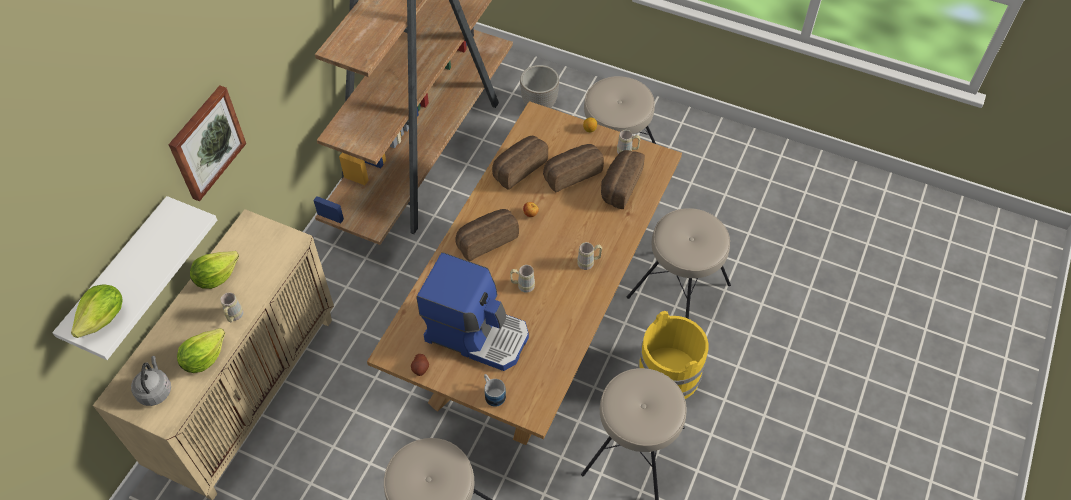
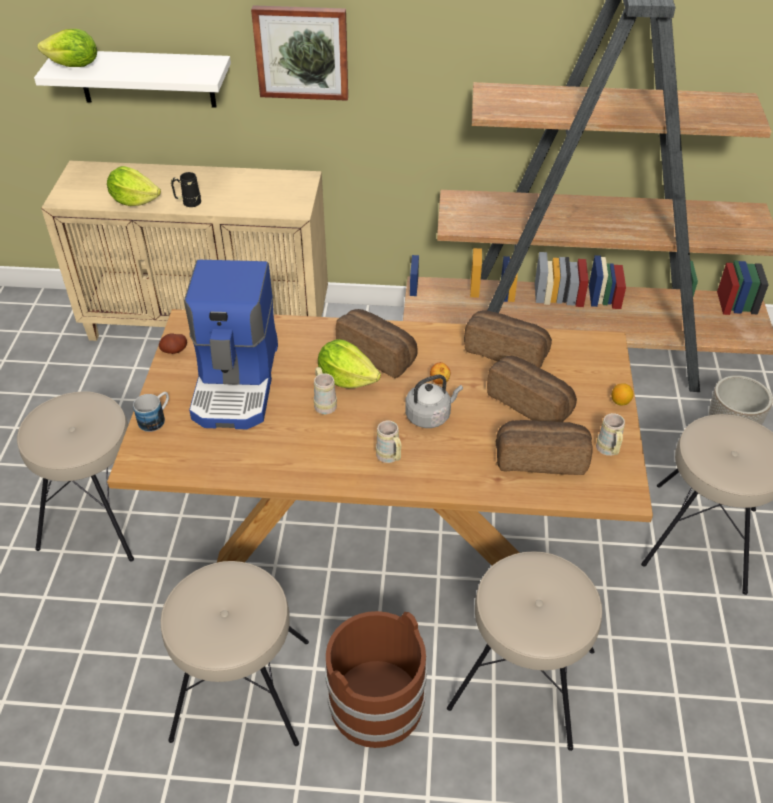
camera: 70 degrees right, 10 degrees down
(155, 390) = (92, 185): grey kettle -> grey kettle (430, 415)
(216, 277) = (231, 179): lettuce -> lettuce (346, 379)
(234, 317) = (188, 203): beige mug -> black mug
(669, 374) = (376, 703): yellow bucket -> brown bucket

